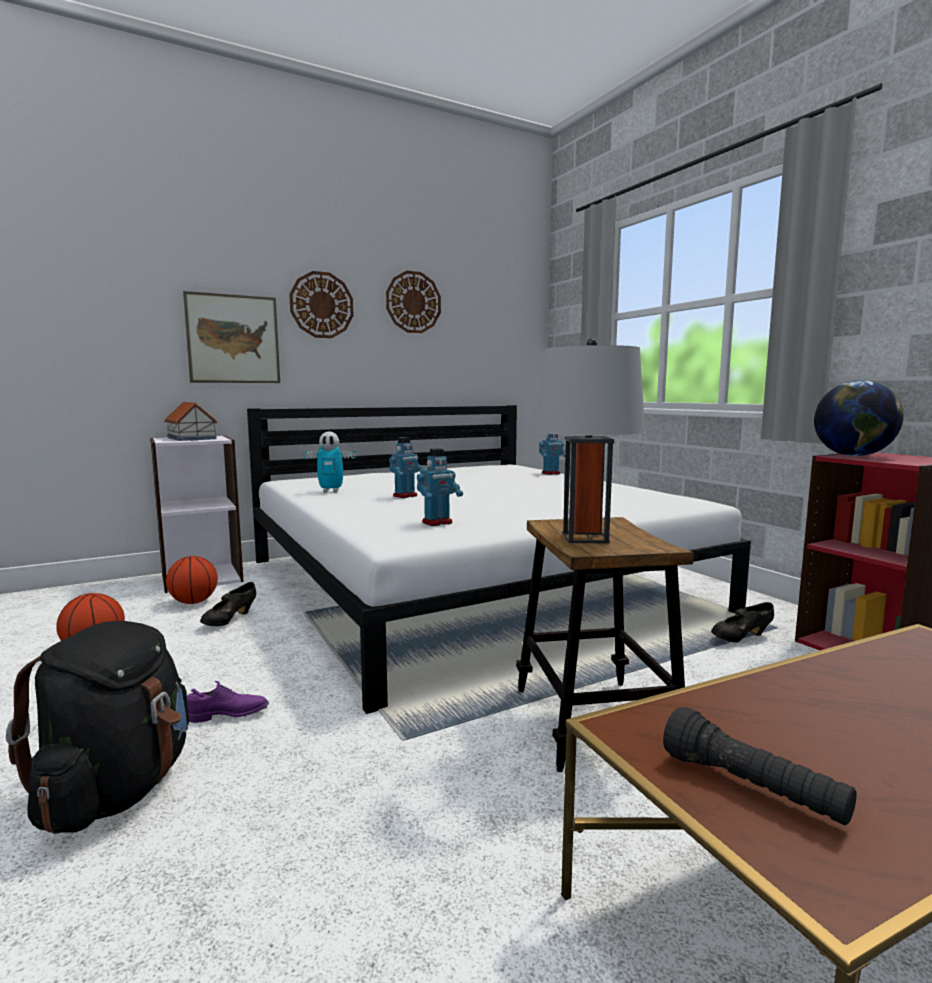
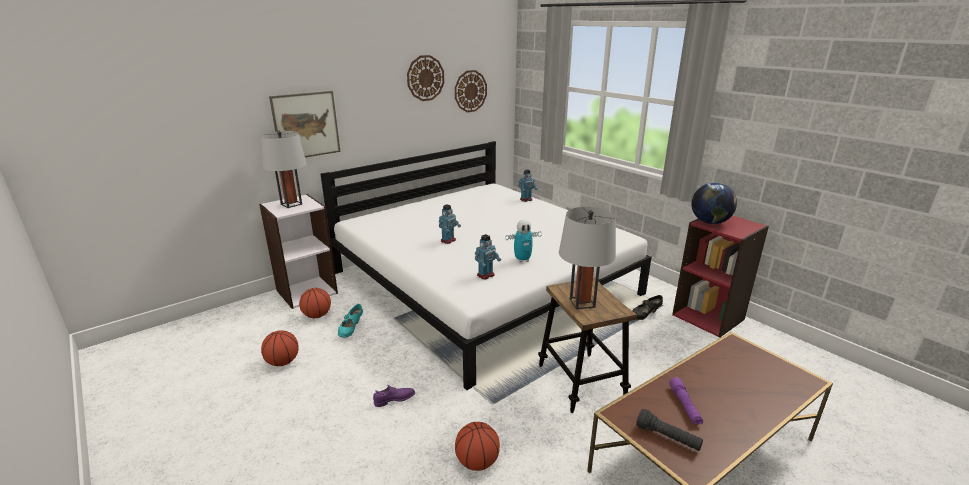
camera: 10 degrees left, 15 degrees up
(118, 790) = (368, 450): black backpack -> none
(191, 438) = (291, 204): toy house -> grey table lamp
(230, 621) = (351, 330): black shoe -> turquoise shoe
(317, 839) = (477, 462): none -> basketball
(321, 305) = (364, 90): wall clock -> wall clock (470, 91)
(331, 491) = (396, 236): toy robot -> toy robot (522, 260)
(805, 729) = (684, 405): none -> purple flashlight

